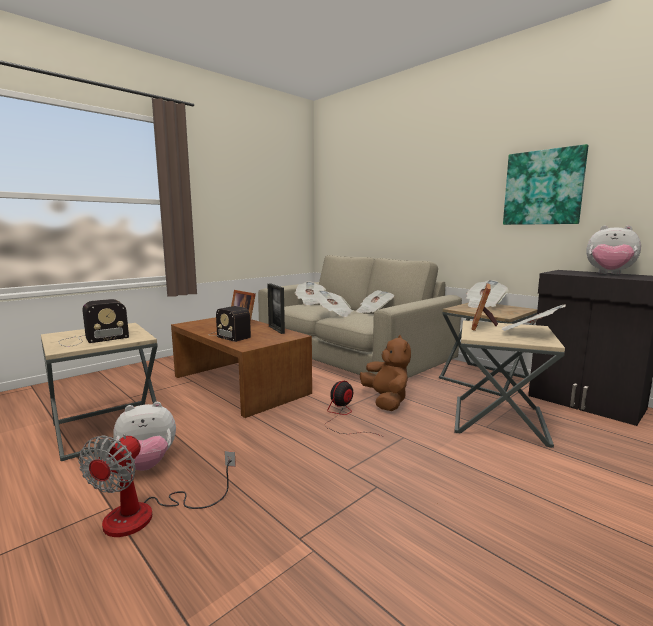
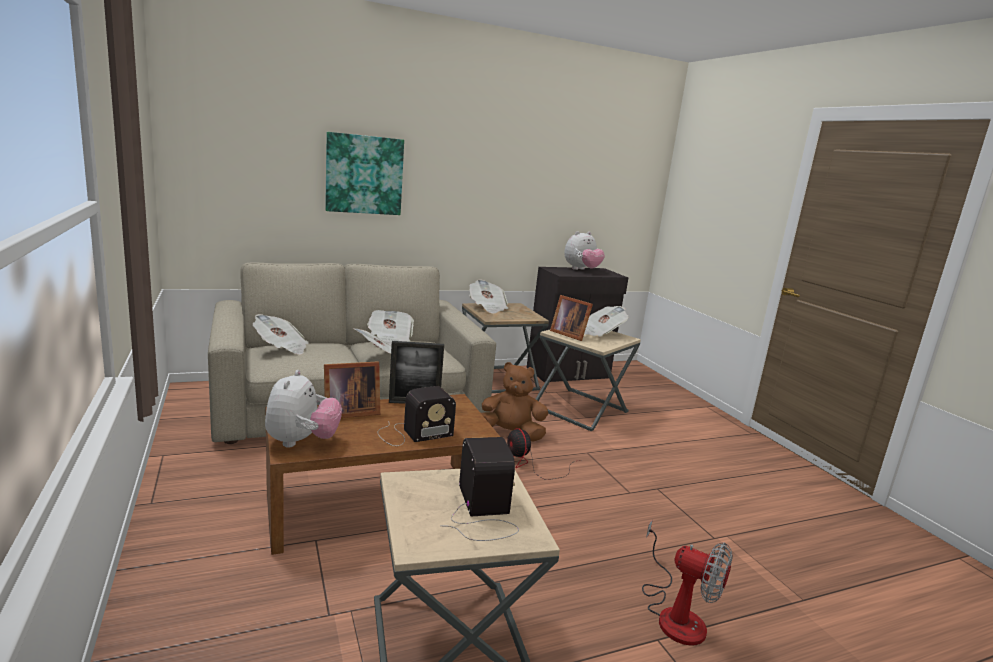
camera: 70 degrees left, 5 degrees up
(147, 464) = (576, 607): plush toy -> plush toy (302, 442)
(543, 187) = (524, 191): picture -> picture (364, 174)

